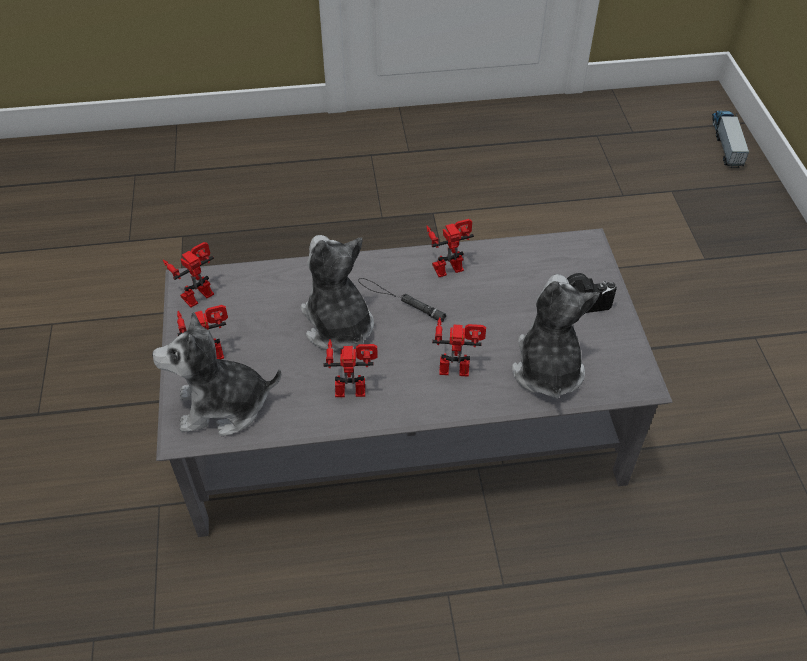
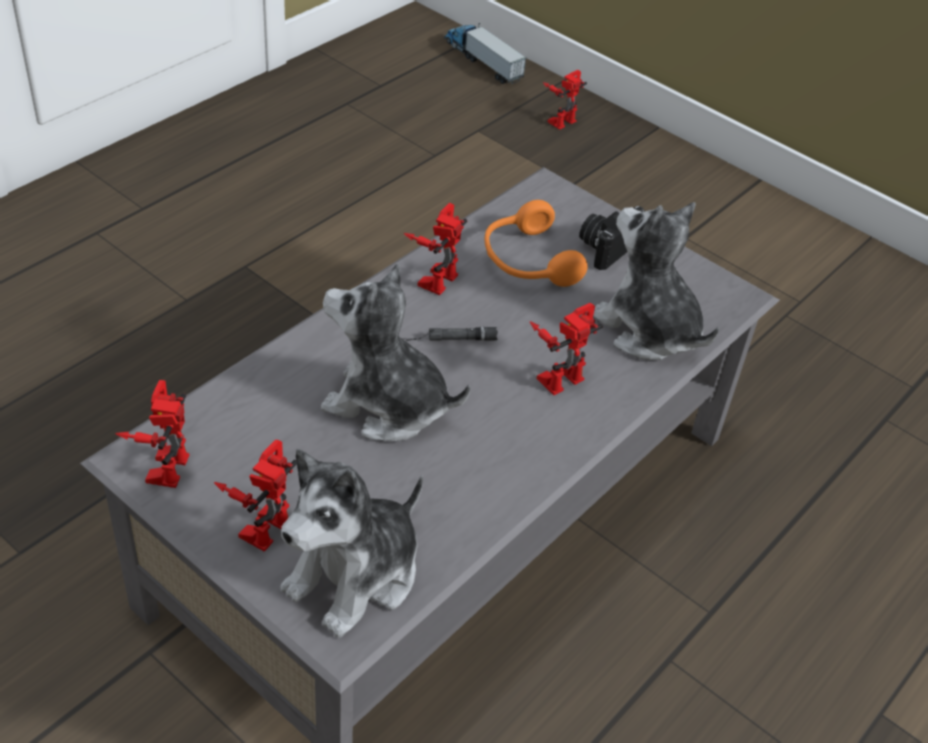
camera: 45 degrees left, 5 degrees down
(352, 384) = (477, 459): toy robot -> toy robot (560, 119)
(517, 284) = (526, 261): none -> orange headphones

